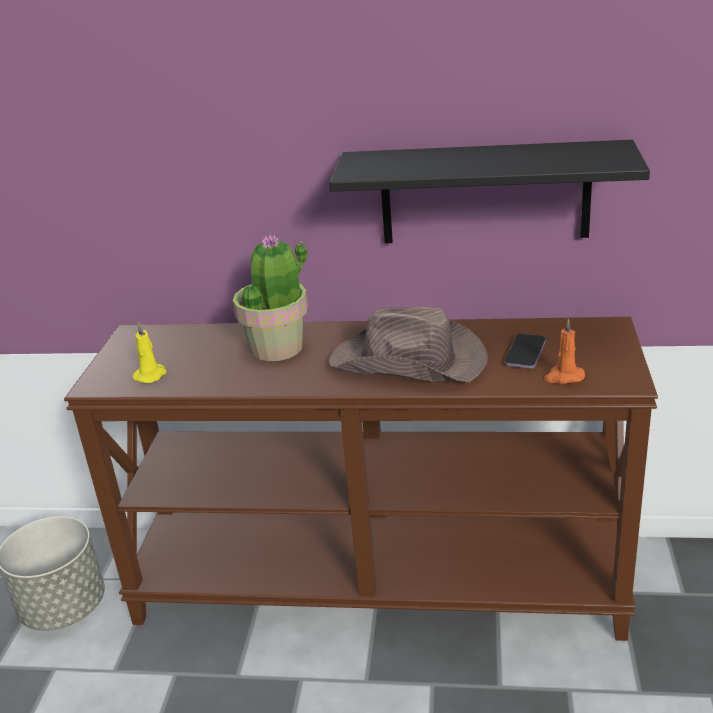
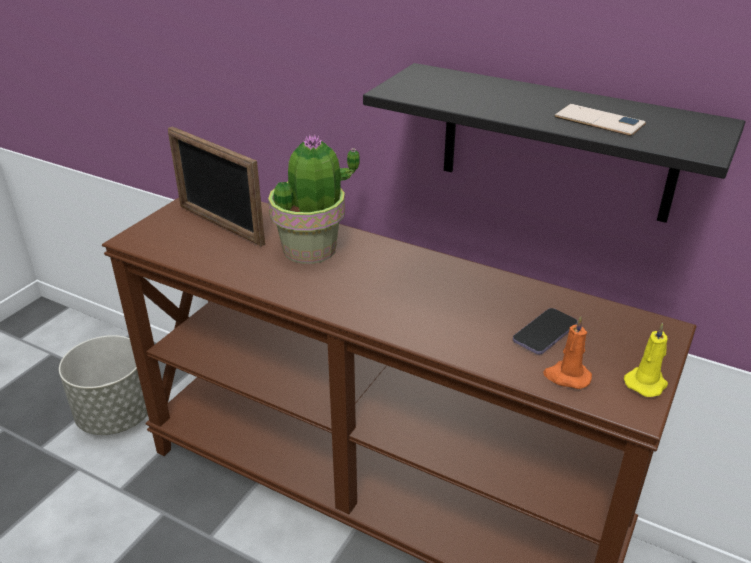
camera: 20 degrees right, 5 degrees up
(151, 375) = (185, 243): yellow candle -> yellow candle (646, 383)
(172, 352) = (220, 225): none -> picture frame
(409, 362) = (419, 305): brown hat -> none
(534, 161) = (599, 121): none -> phone

